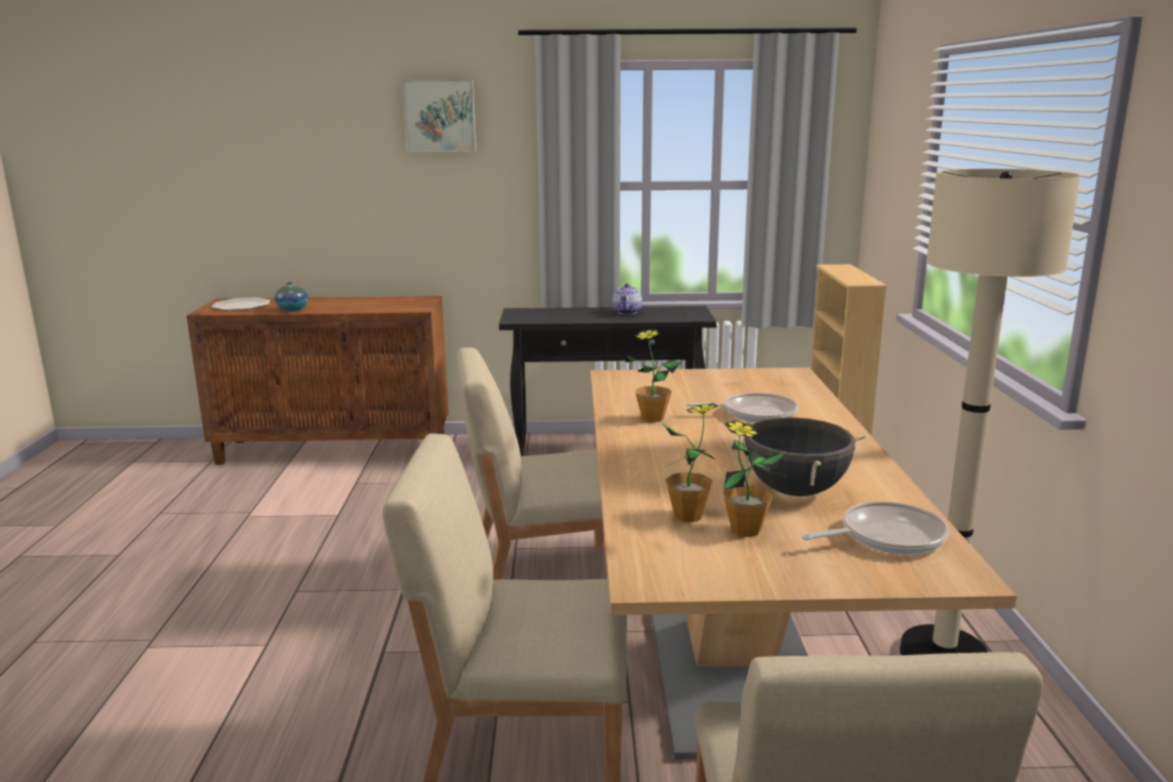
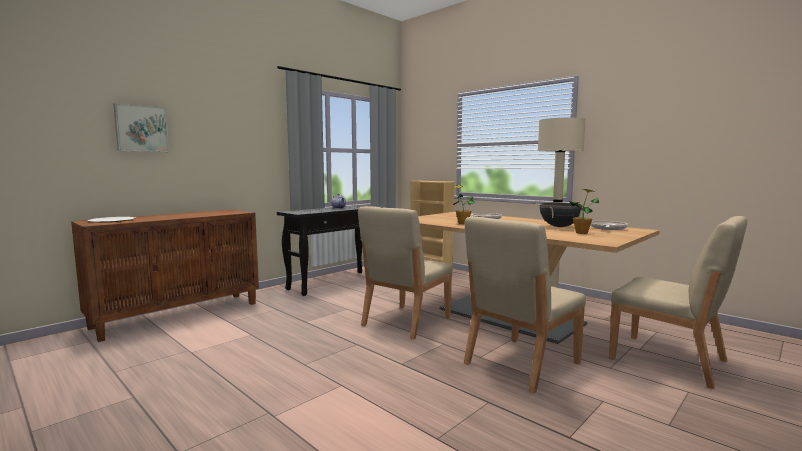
camera: 45 degrees left, 10 degrees down
(292, 310) = (161, 218): vase -> none
(440, 115) = (231, 106): picture -> picture (141, 129)
(688, 516) = (560, 234): potted plant -> none

